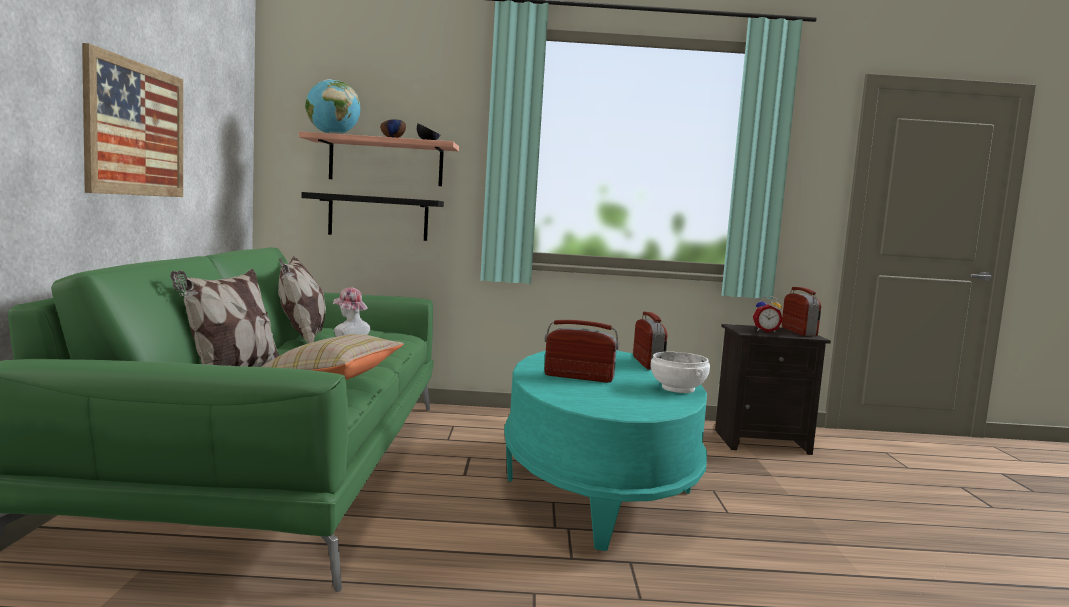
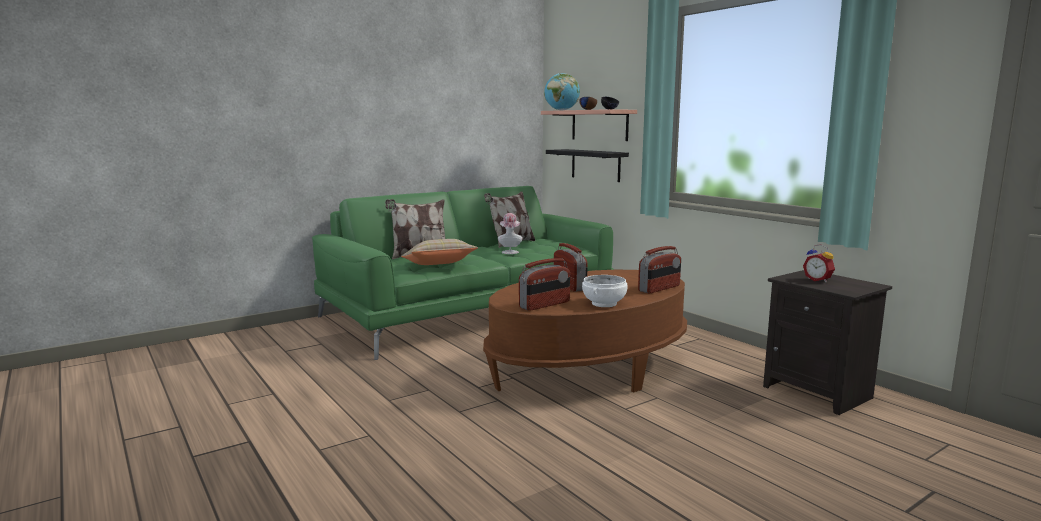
camera: 55 degrees right, 5 degrees up
(136, 129) = (419, 126): picture -> none
(598, 485) = (589, 368): turquoise coffee table -> brown coffee table
(799, 332) = (860, 287): radio -> radio (545, 305)

